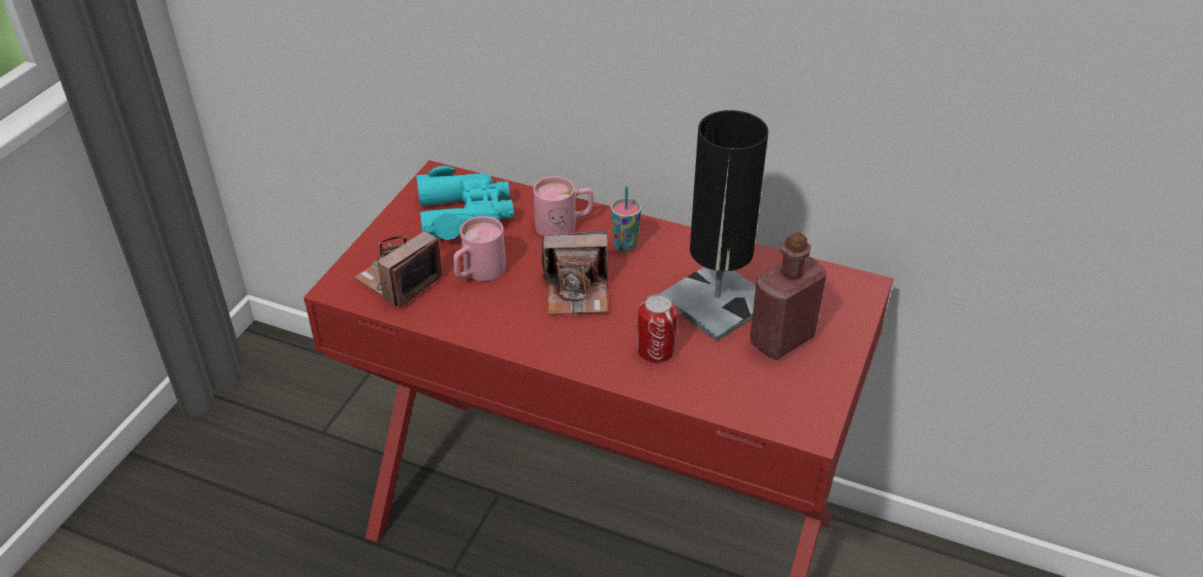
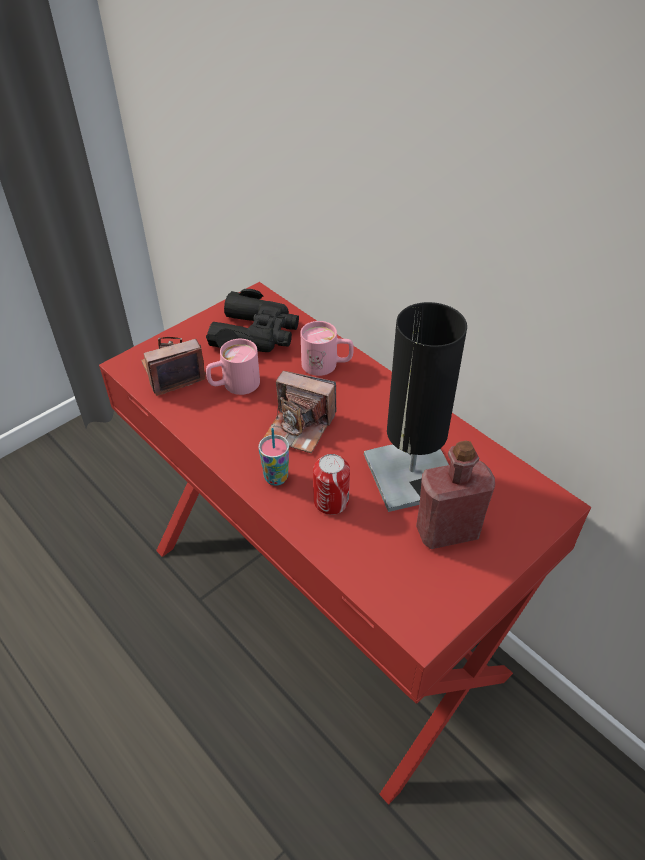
camera: 25 degrees right, 5 degrees up
(465, 215) = (256, 334): turquoise binoculars -> black binoculars
(625, 245) = (365, 398): cup -> cup (276, 478)

